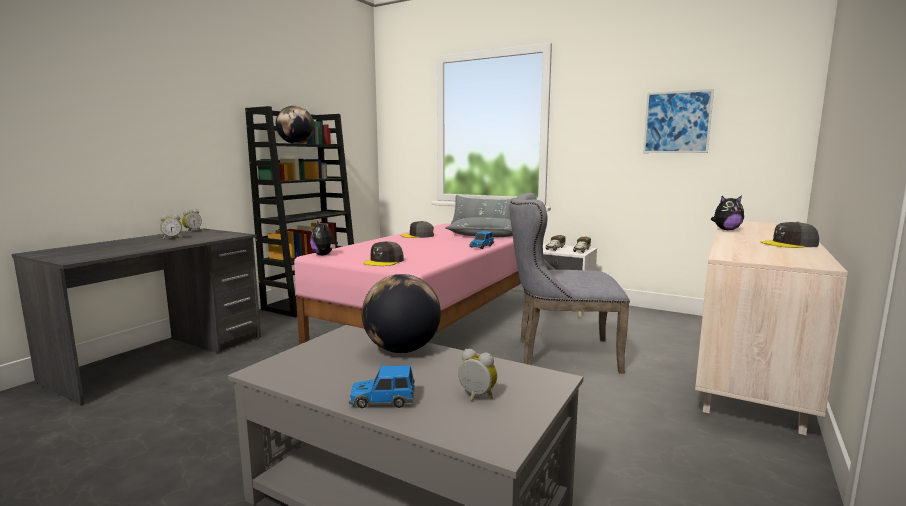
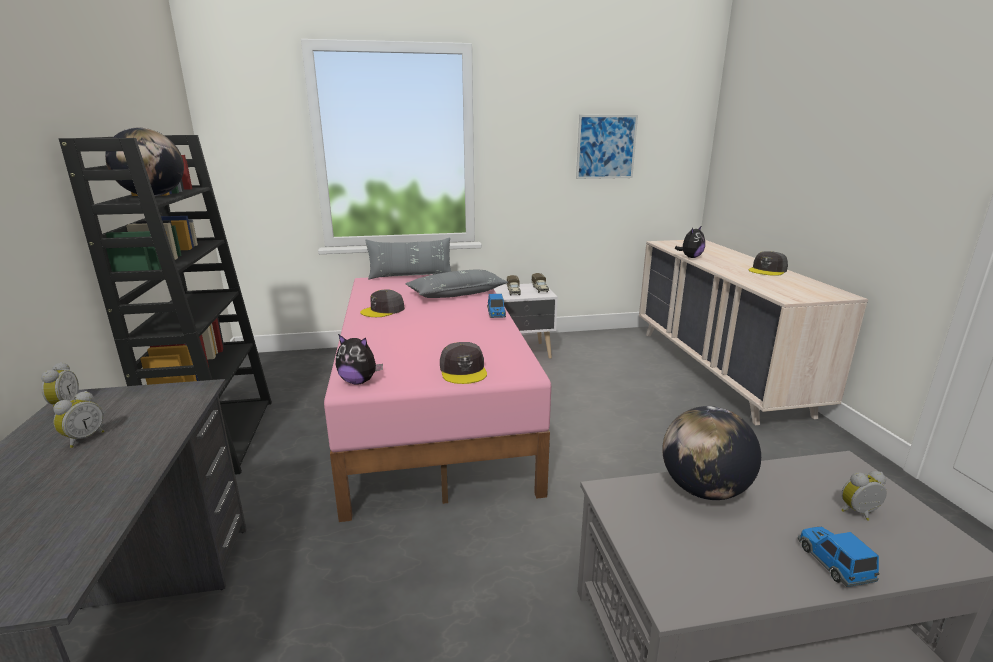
camera: 40 degrees left, 10 degrees up
(382, 401) = (832, 563): toy car -> toy car turned 120 degrees clockwise
(560, 353) = (598, 408): grey chair -> none

